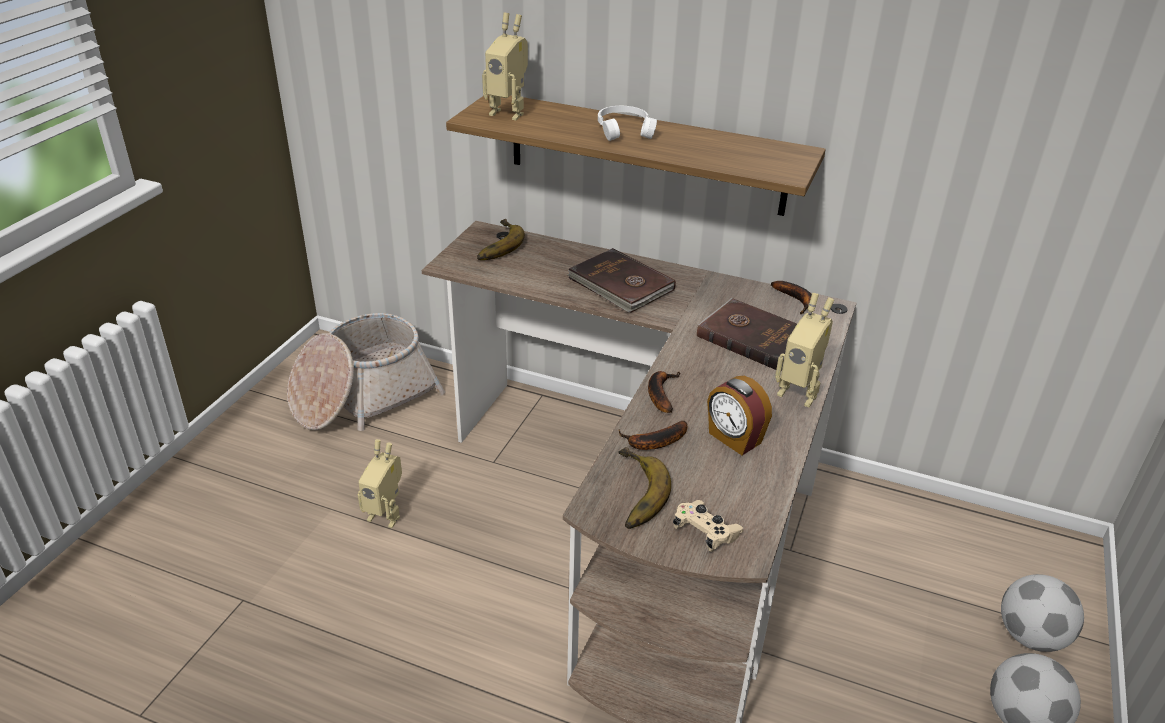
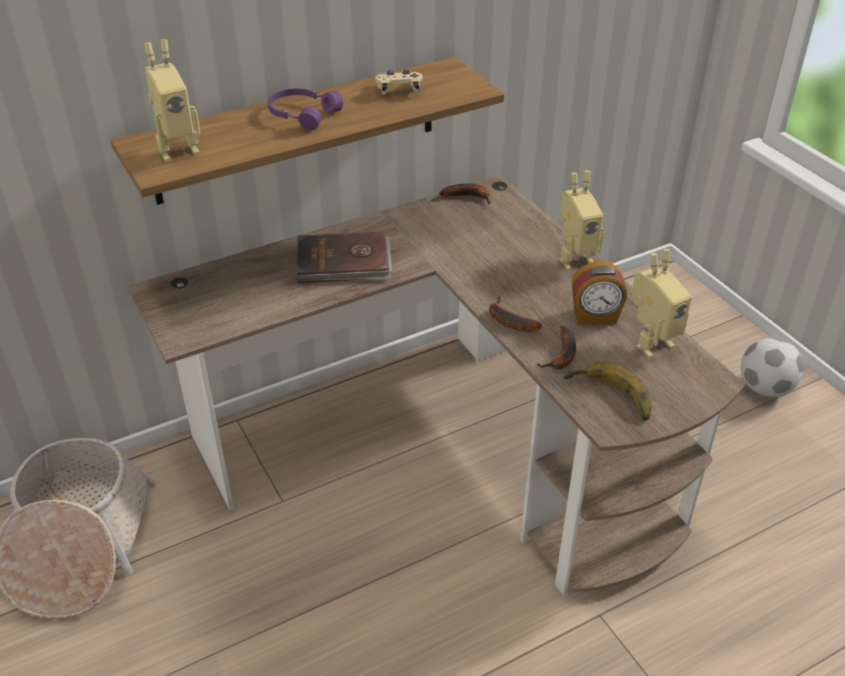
camera: 50 degrees left, 5 degrees up
(386, 515) = (266, 614): toy robot -> toy robot (650, 342)
(495, 245) = (189, 295): banana -> none
(625, 130) = (302, 114): white headphones -> purple headphones
(705, 533) = (680, 386): beige game controller -> beige game controller (398, 90)
(754, 337) = (490, 240): brown book -> none
(1030, 636) = (711, 340): football -> none

